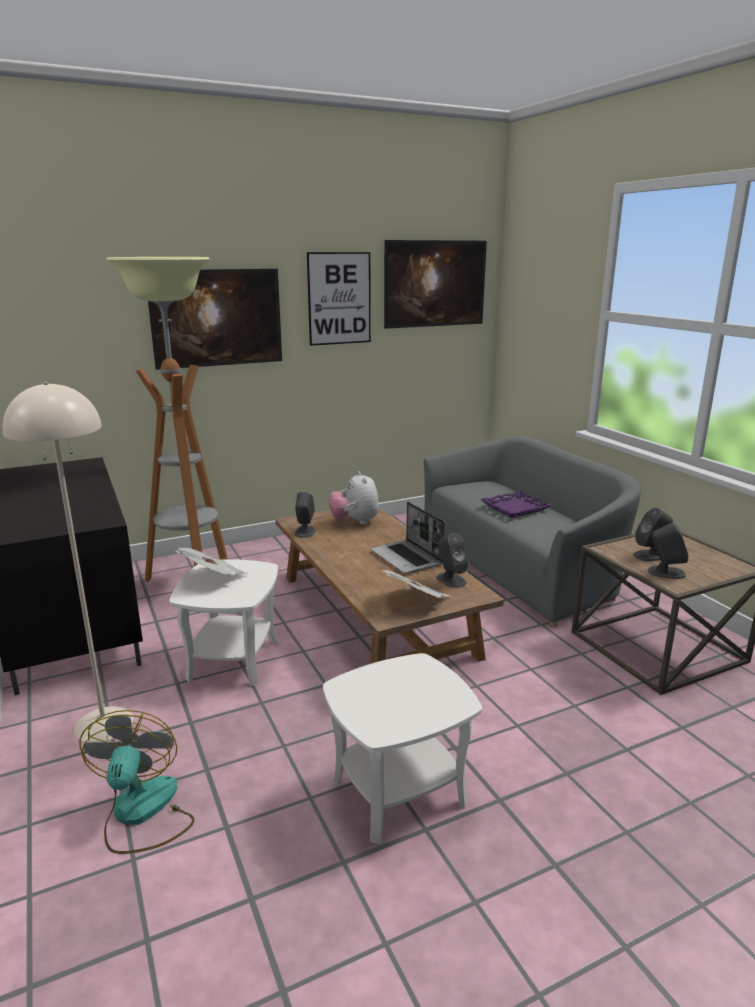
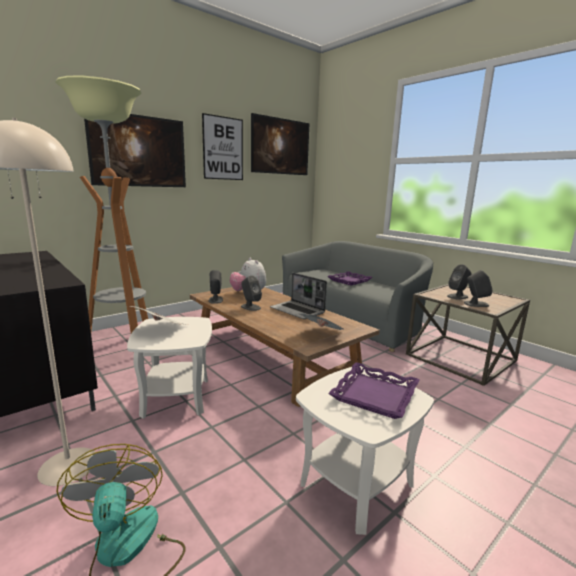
camera: 15 degrees left, 5 degrees down
(413, 694) = (374, 395): none -> purple tray
(451, 580) = (336, 321): grey speaker -> grey speaker (250, 307)

